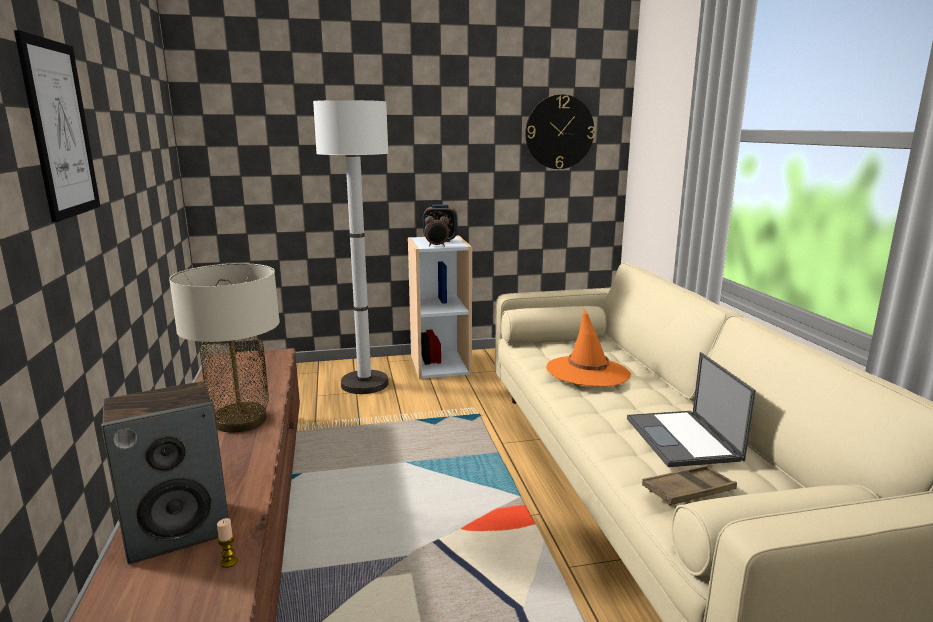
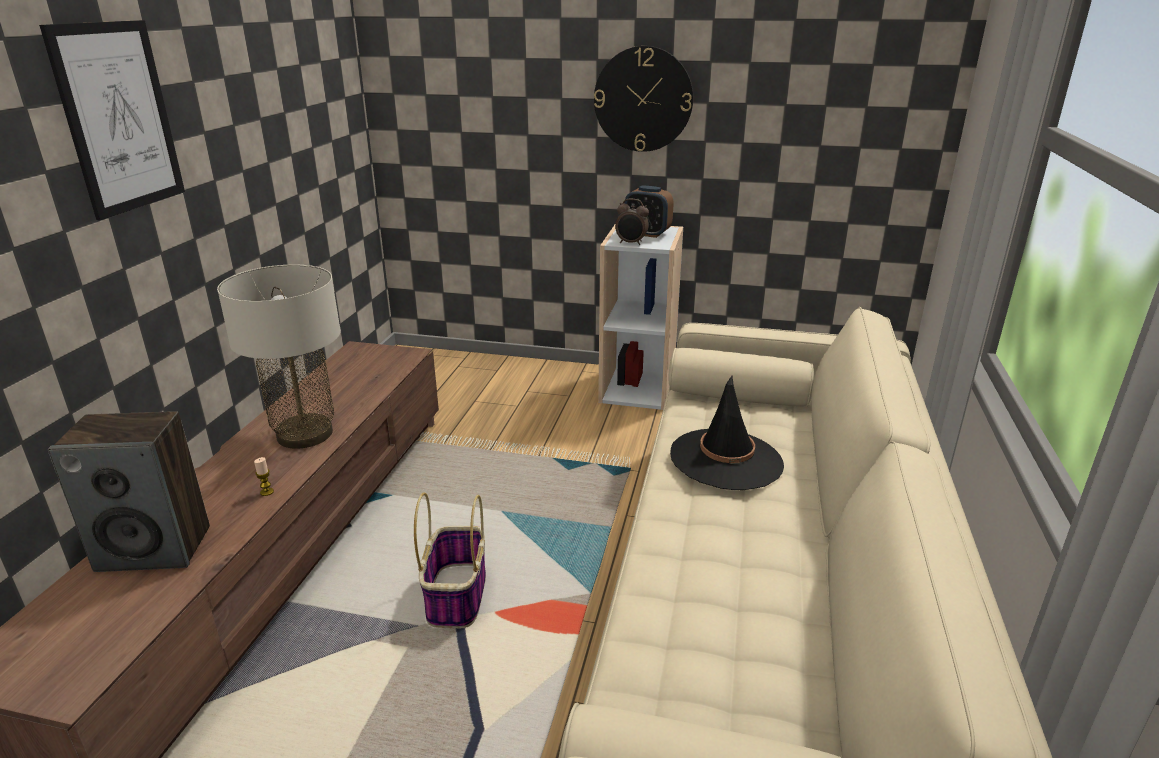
camera: 25 degrees right, 10 degrees up
(229, 562) = (162, 597): candle -> candle (267, 492)
(364, 384) = (534, 397): white floor lamp -> none
(419, 527) = (456, 595): none -> basket
(559, 132) = (847, 89): wall clock -> wall clock (643, 99)
(587, 372) = (726, 459): orange hat -> black hat
(683, 439) = (746, 599): laptop -> none
(688, 491) = (672, 677): brown tray -> none

